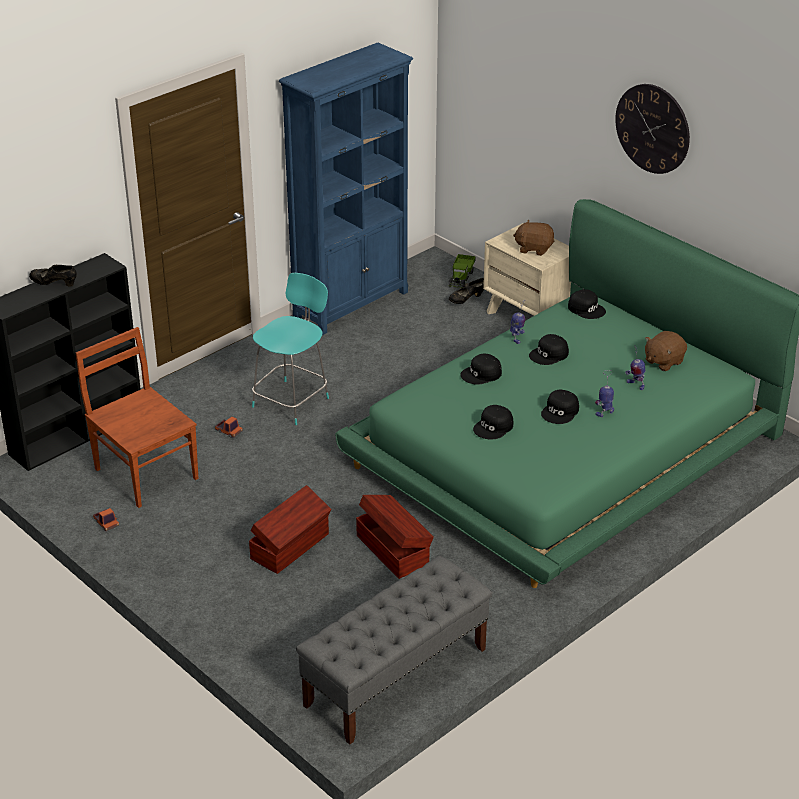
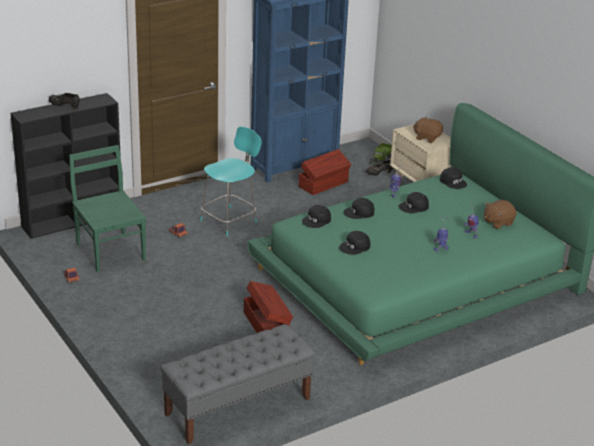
camera: 10 degrees right, 5 degrees down
(145, 472) = (110, 251): brown chair -> green chair
(291, 546) = (194, 312): brown storage box -> brown storage box (324, 184)
(560, 412) = (408, 244): black cap -> black cap (317, 220)
(652, 128) = (513, 51): wall clock -> none

